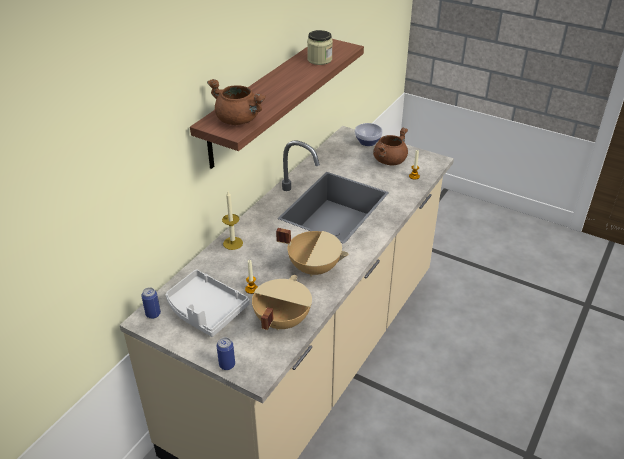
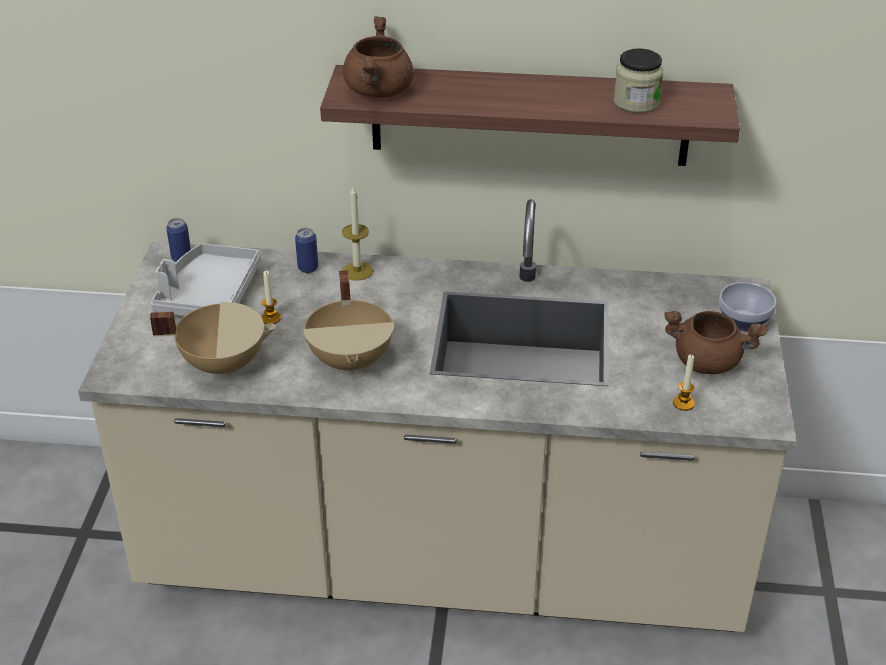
camera: 65 degrees right, 0 degrees up
(227, 365) = (121, 344): can -> can (308, 268)

